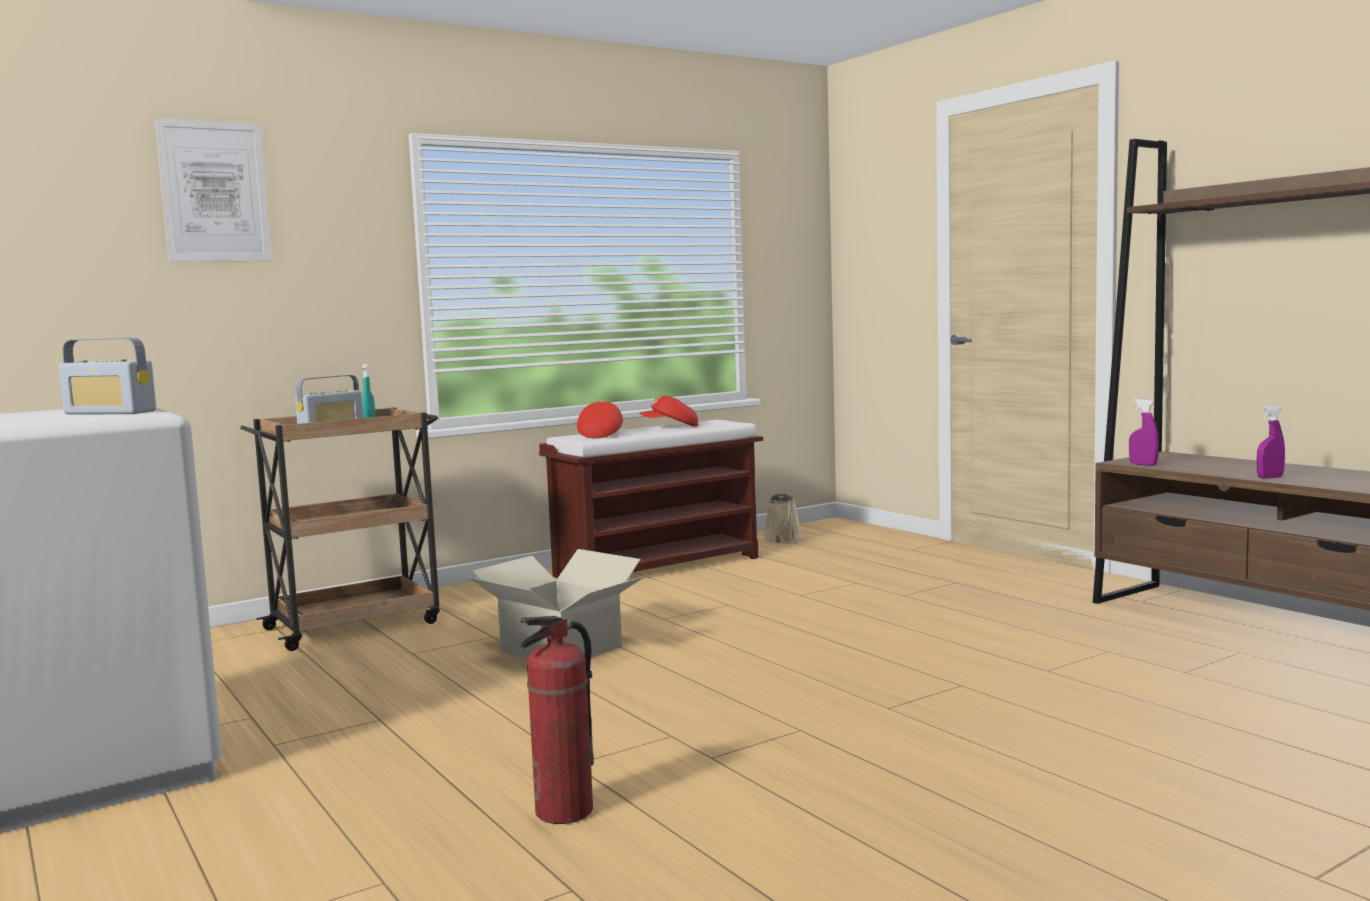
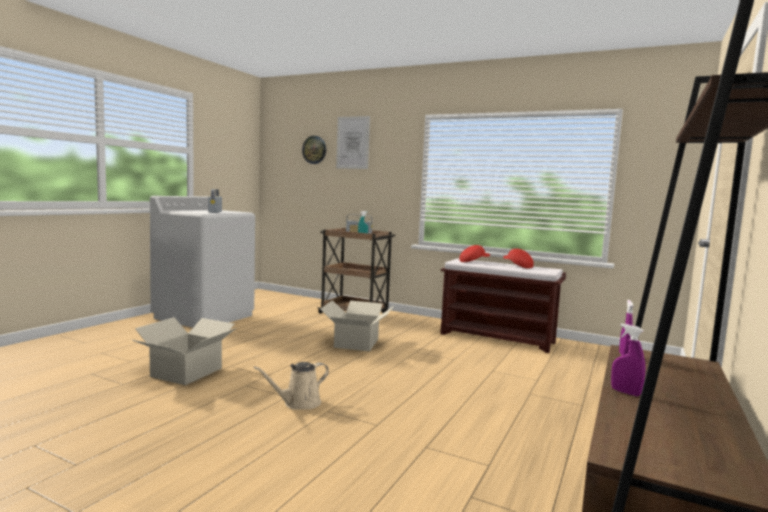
camera: 60 degrees right, 0 degrees up
(76, 209) = (314, 150): none -> wall clock
(564, 812) = (186, 372): fire extinguisher -> cardboard box
(784, 540) = (596, 353): beige watering can -> beige watering can (299, 403)

